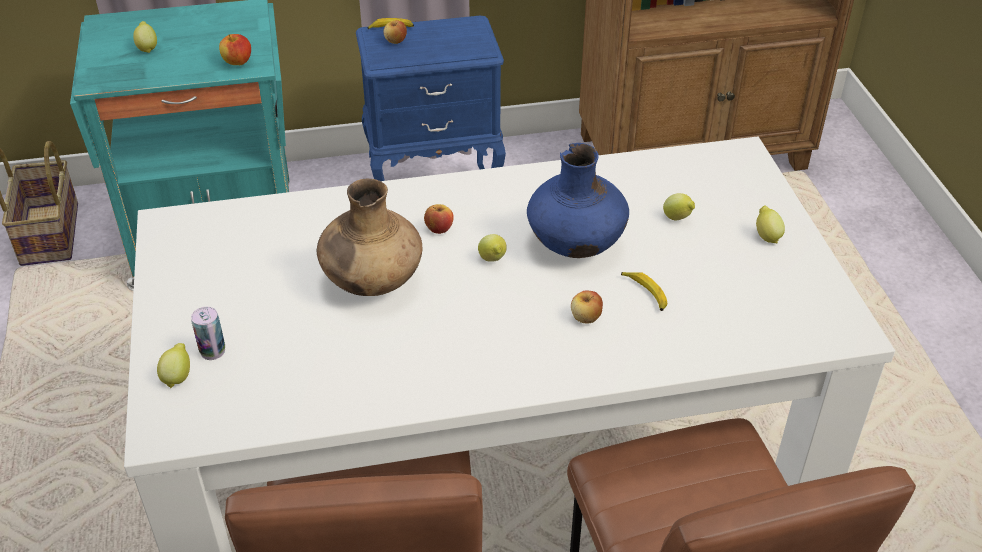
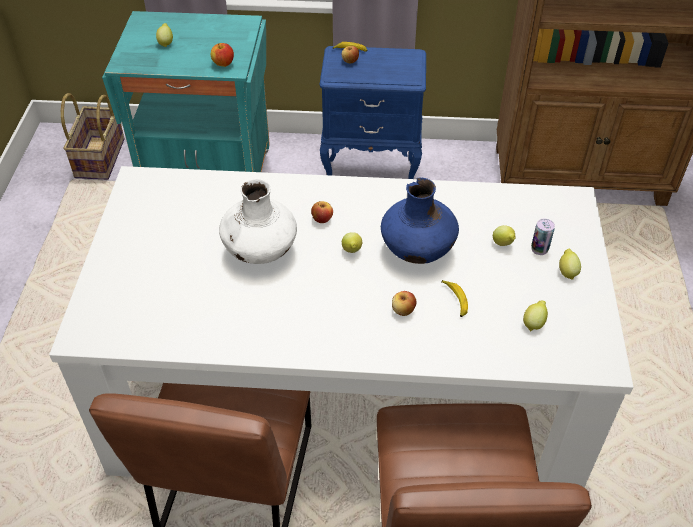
camera: 15 degrees right, 5 degrees up
(178, 377) = (105, 296): lemon -> lemon (534, 323)
(212, 351) = (134, 282): can -> can (539, 249)
(372, 282) = (260, 251): brown vase -> white vase

